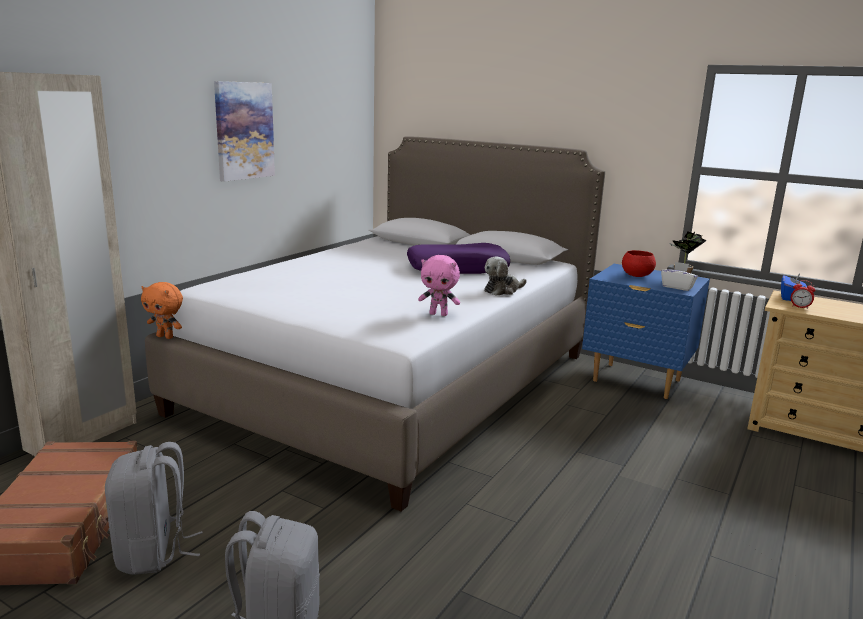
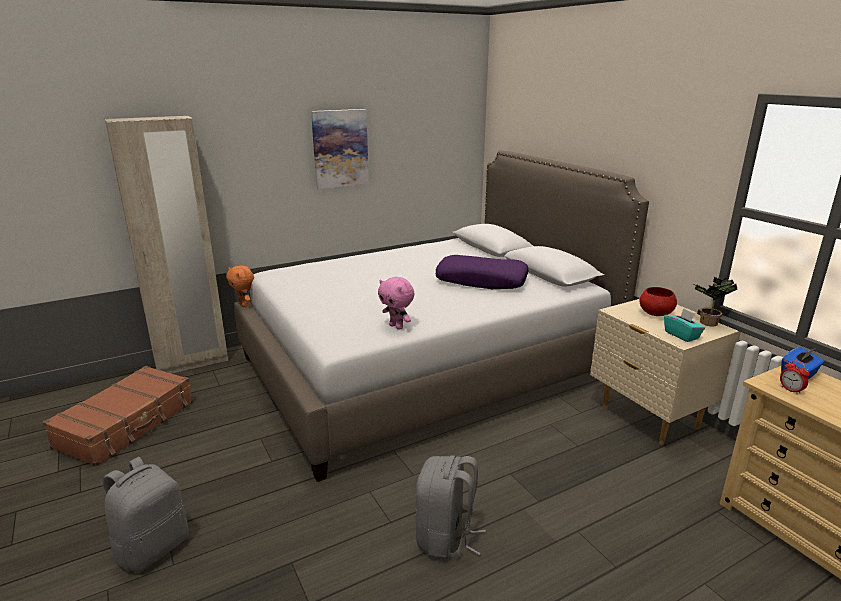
camera: 30 degrees right, 5 degrees up
(153, 552) = (150, 459): grey backpack -> grey backpack (446, 537)
(502, 290) = (488, 310): plush toy -> none
(636, 381) = (648, 417): blue nightstand -> beige nightstand
(677, 287) = (682, 335): white tissue box -> turquoise tissue box

